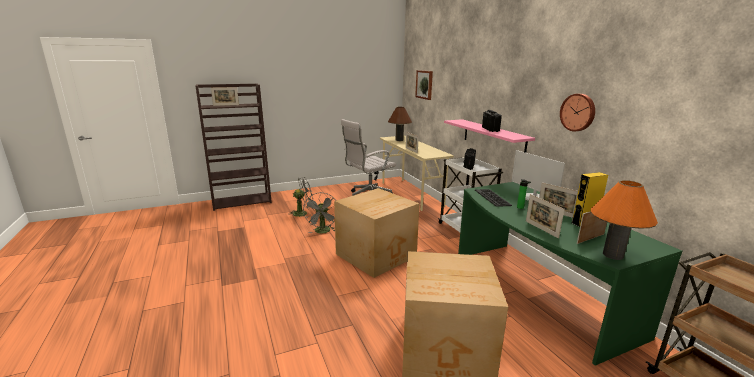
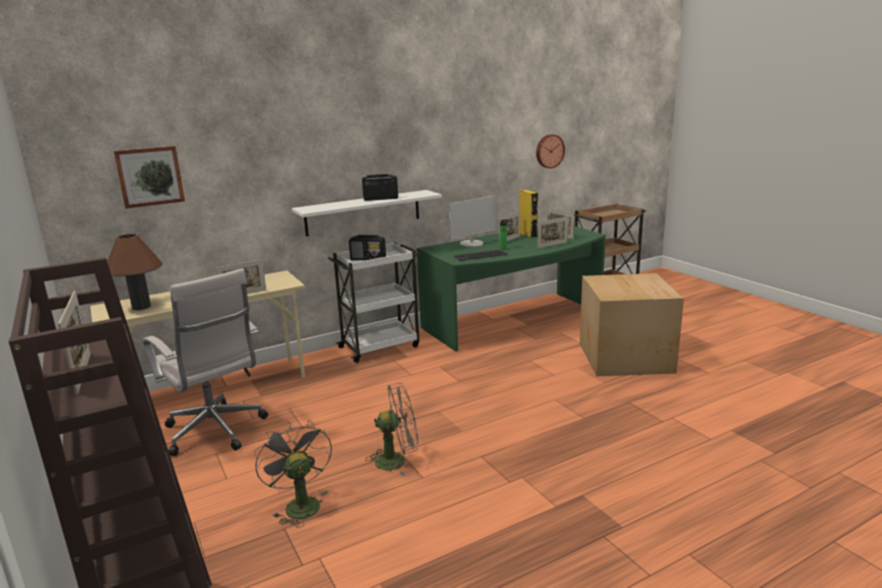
camera: 95 degrees left, 0 degrees up
(377, 255) = (470, 401): cardboard box -> none
(493, 138) = (363, 212): pink shelf -> white shelf
(578, 112) = (467, 149): wall clock -> wall clock (549, 151)
(613, 255) = (584, 234): orange table lamp -> none

